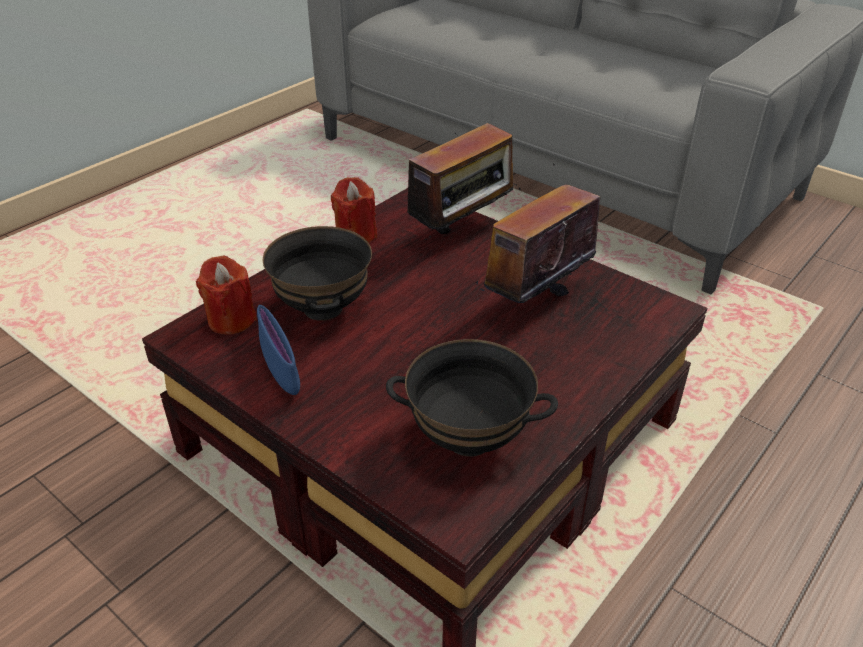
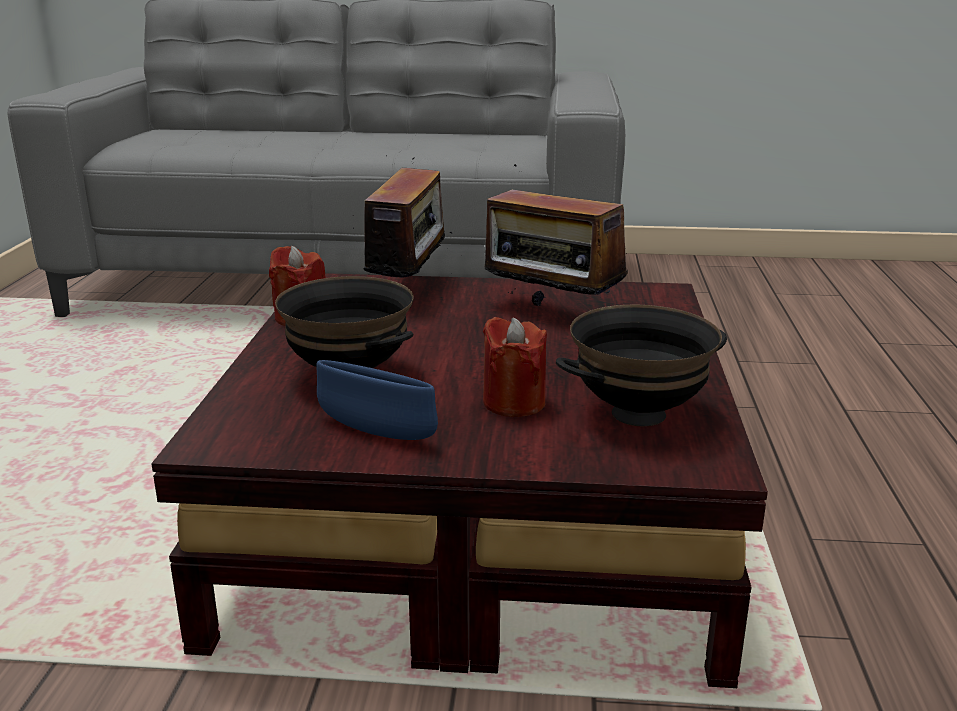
camera: 35 degrees left, 15 degrees down
(231, 320) = (252, 414): red candle -> red candle (514, 403)
(535, 300) = (551, 314): radio -> radio turned 60 degrees counterclockwise

